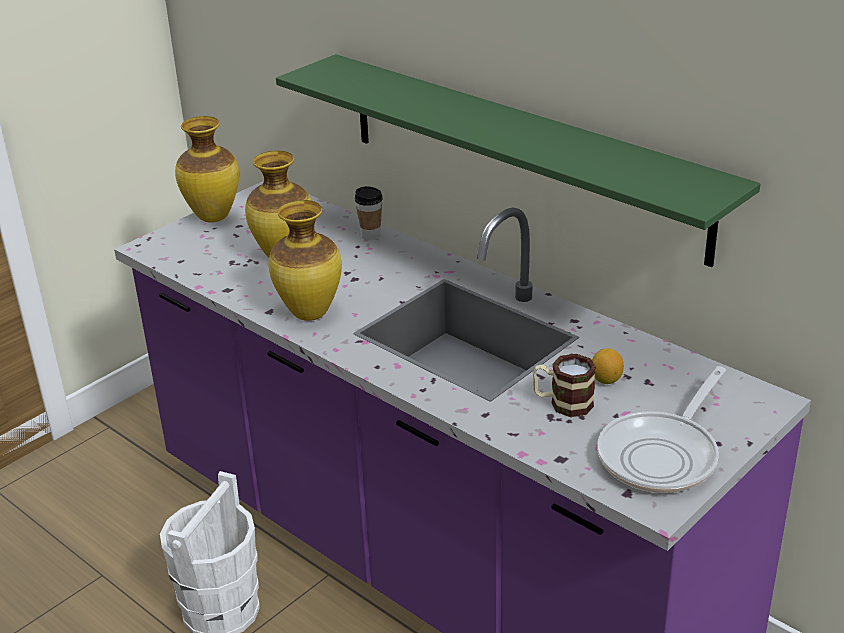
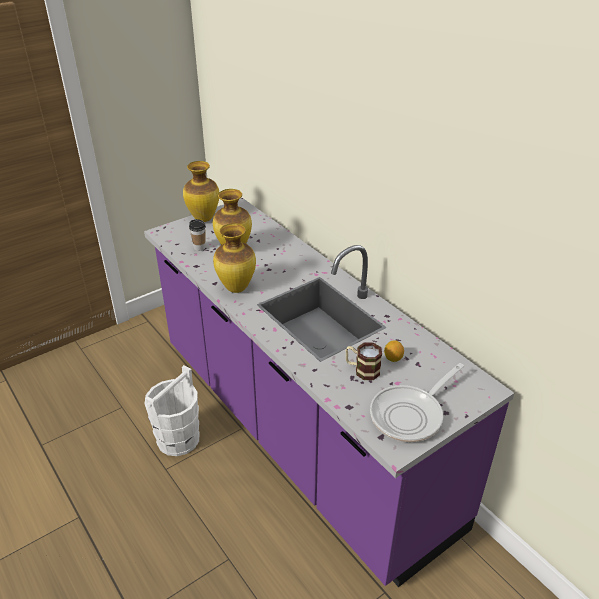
camera: 10 degrees right, 5 degrees up
(371, 235) = (287, 242): cup -> cup (199, 247)
(520, 154) = (369, 211): green shelf -> none

